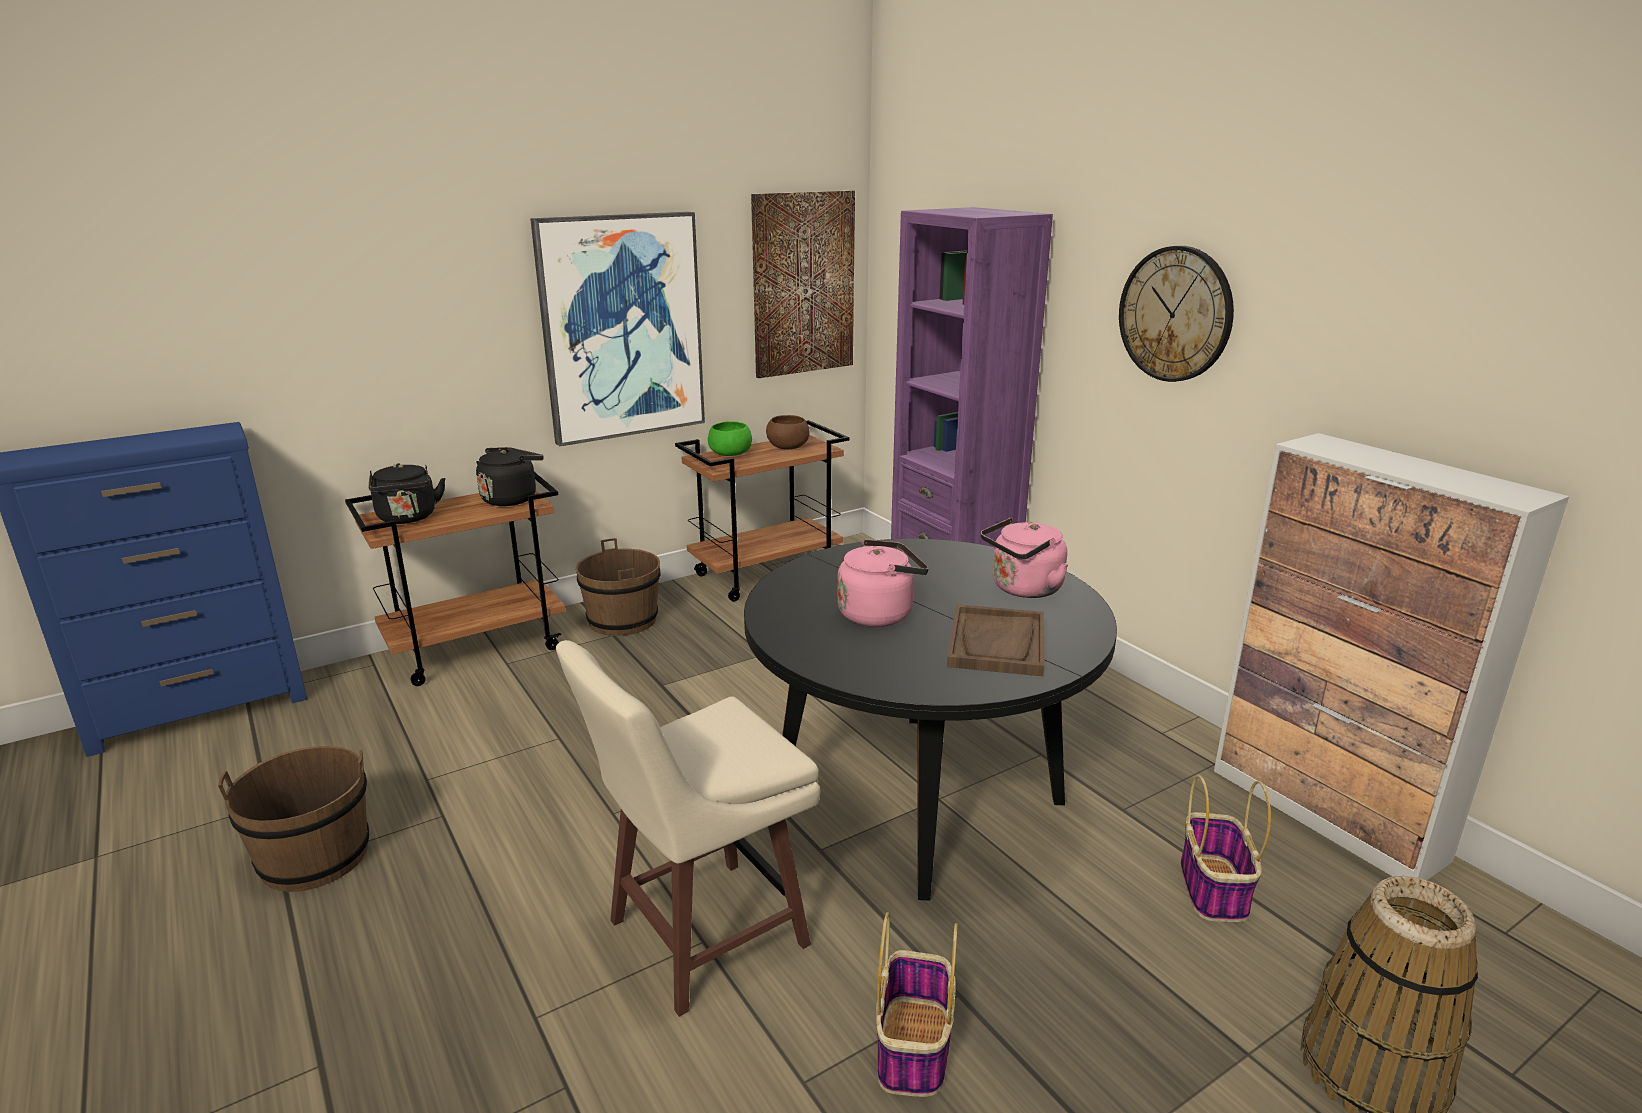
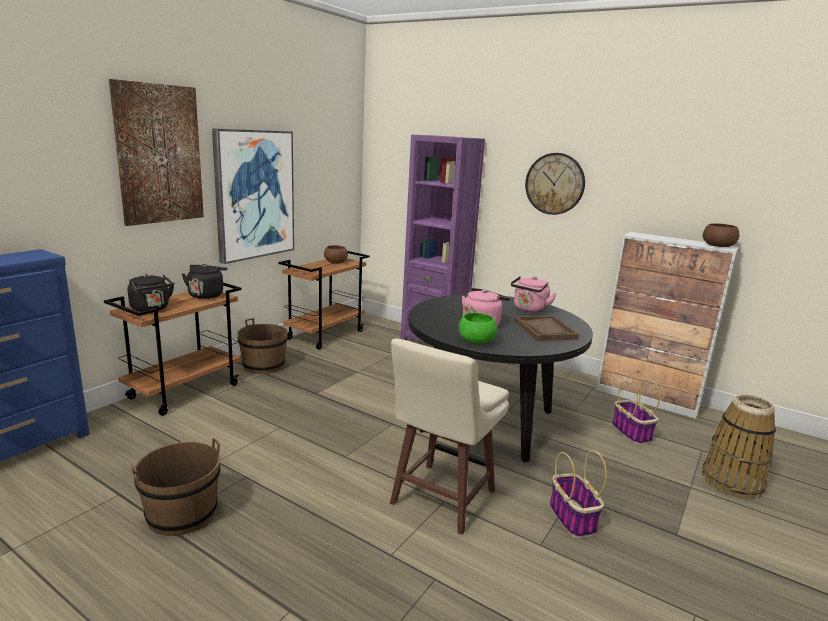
camera: 25 degrees left, 5 degrees down
(730, 453) = (308, 267): green bowl -> green bowl (476, 340)
(803, 284) = (336, 174): picture -> picture (159, 154)
(1499, 491) = (717, 246): none -> brown bowl

